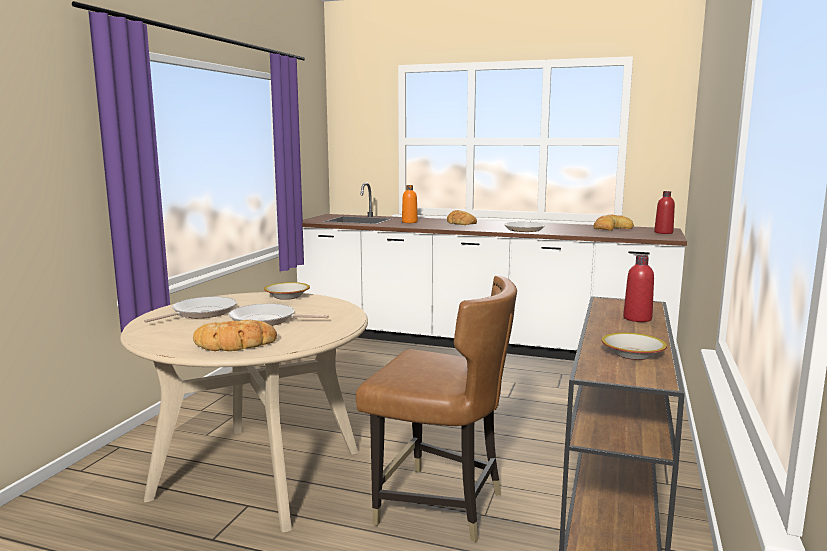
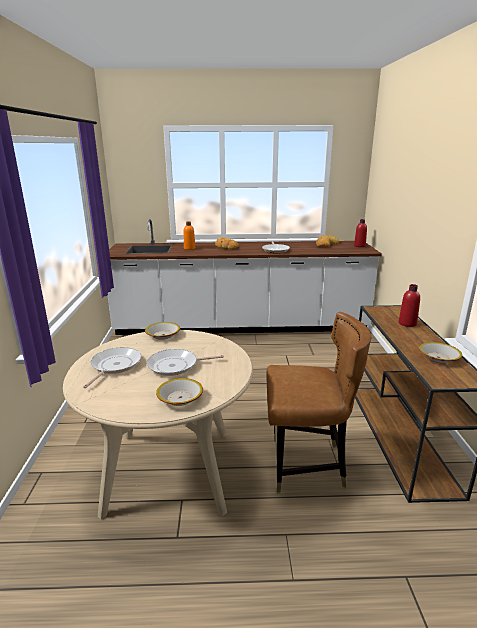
camera: 20 degrees left, 10 degrees up
(235, 344) = (180, 398): bread -> bowl

